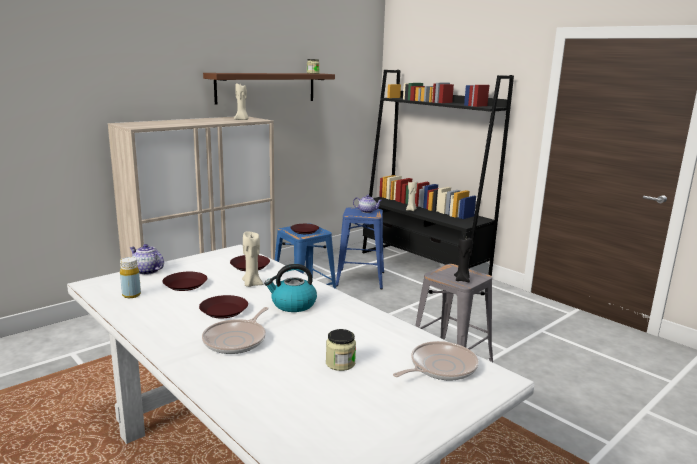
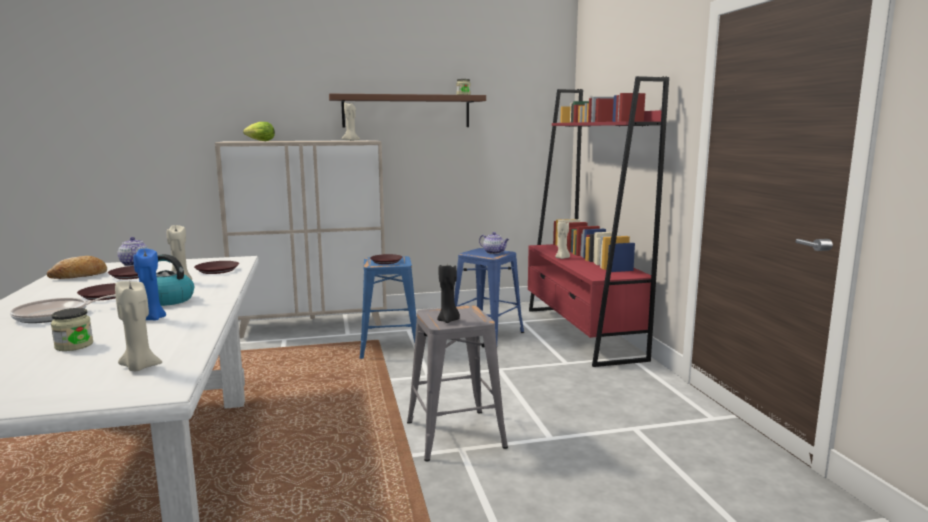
camera: 30 degrees right, 5 degrees down
(131, 295) = (79, 276): yellow bottle -> bread
(151, 122) = (259, 141): none -> lettuce
(330, 325) = (151, 319): none -> blue candle
(423, 266) = (582, 333): black bookcase -> red bookcase
(440, 367) = (139, 367): frying pan -> beige candle

